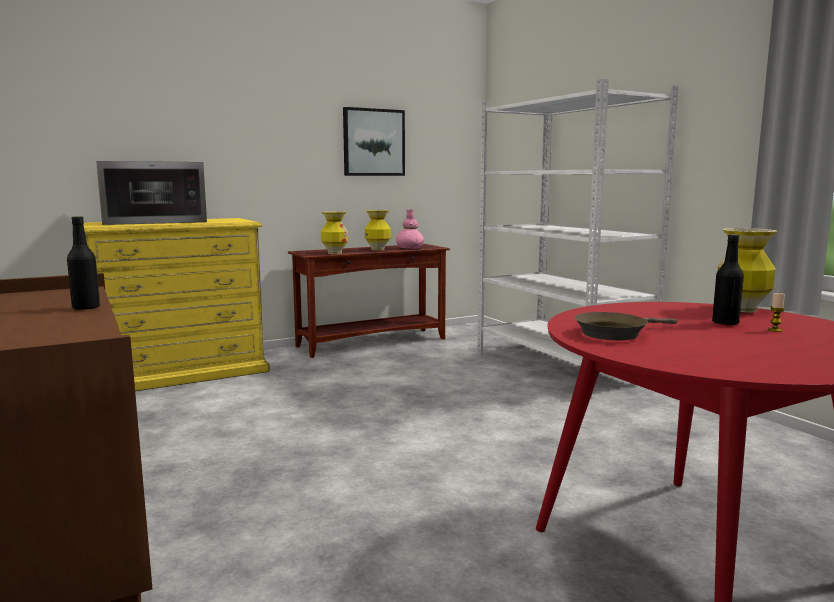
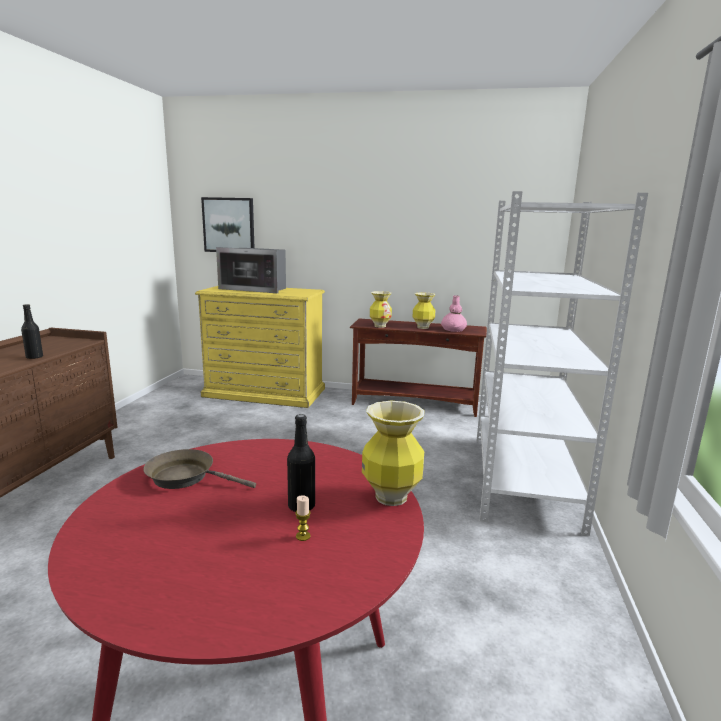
camera: 40 degrees right, 5 degrees up
(373, 142) = (442, 232): picture -> picture (229, 225)

